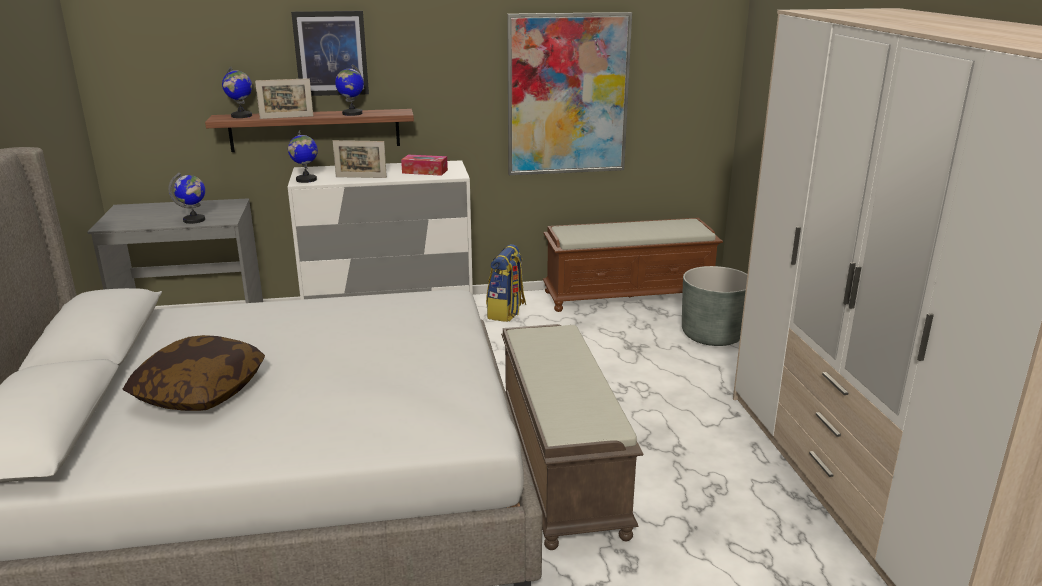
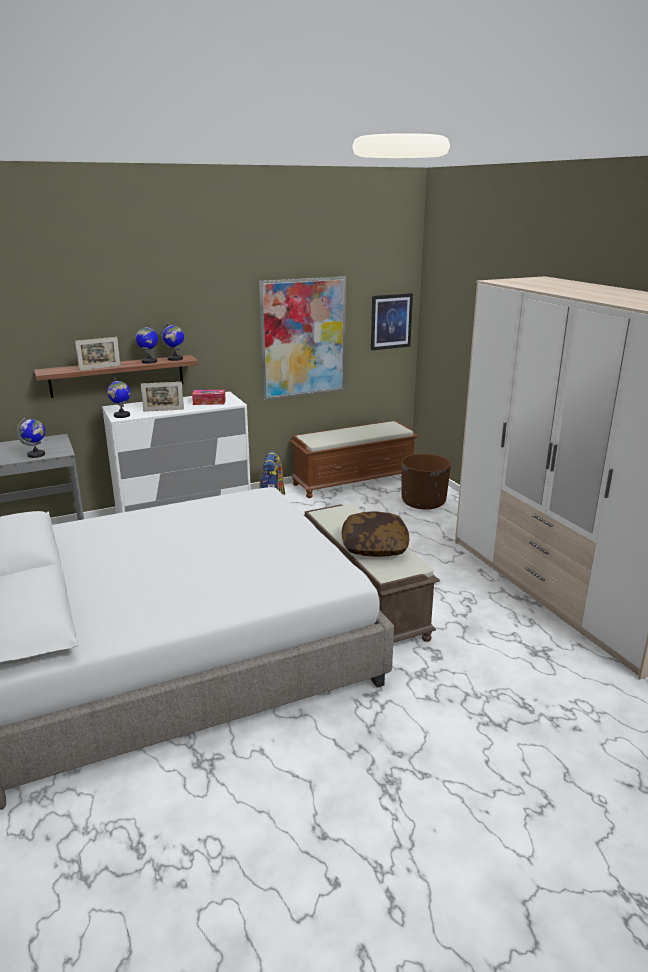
camera: 15 degrees left, 0 degrees up
(200, 392) = (131, 579): pillow -> pillow (374, 546)
(241, 116) = (61, 369): globe -> globe (175, 359)
(331, 53) = (128, 316): picture -> picture (391, 321)
(712, 335) = (423, 502): grey planter -> brown planter

